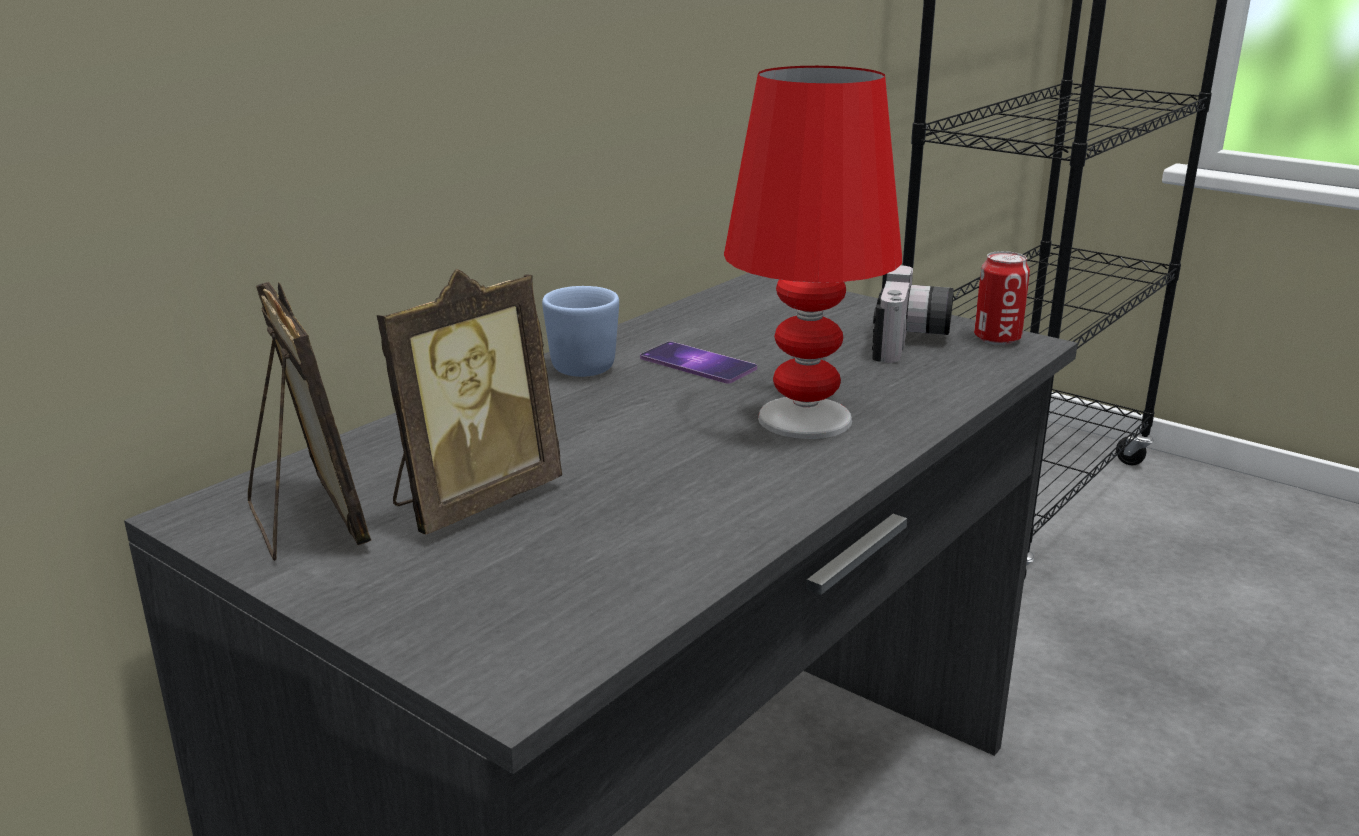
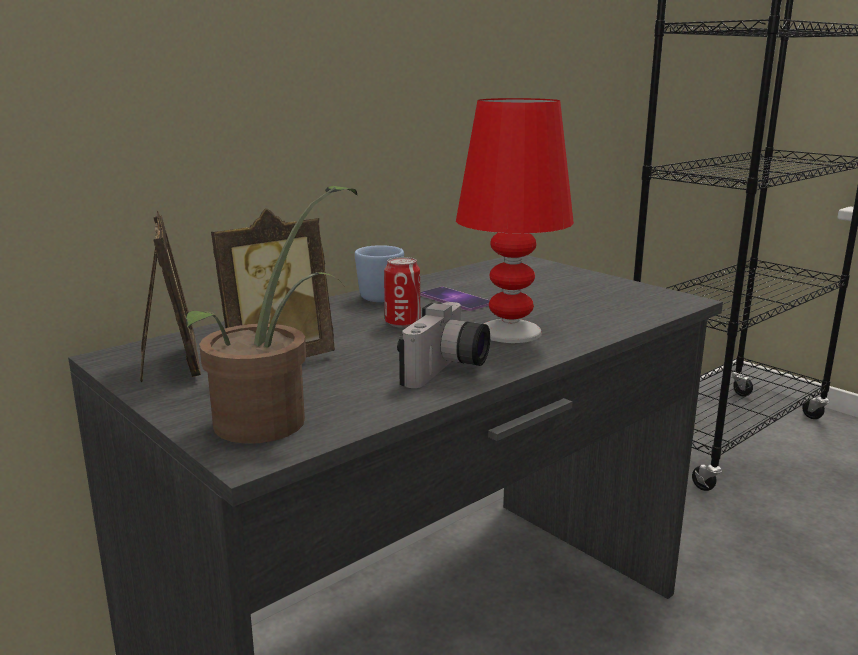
camera: 10 degrees right, 5 degrees down
(519, 611) = (273, 419): none -> potted plant
(911, 342) = (605, 295): camera -> camera (448, 370)
(997, 339) = (665, 296): can -> can (402, 323)

